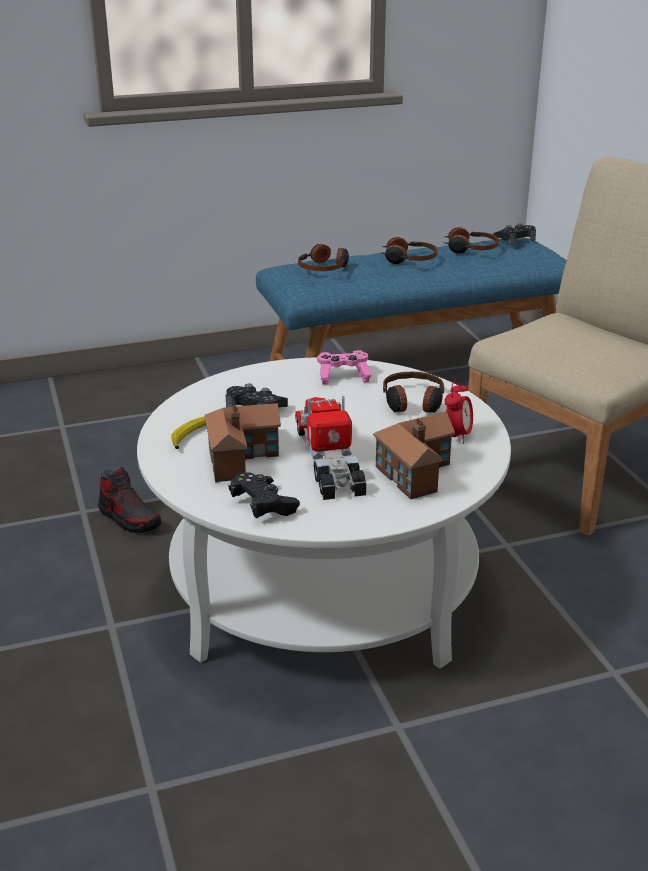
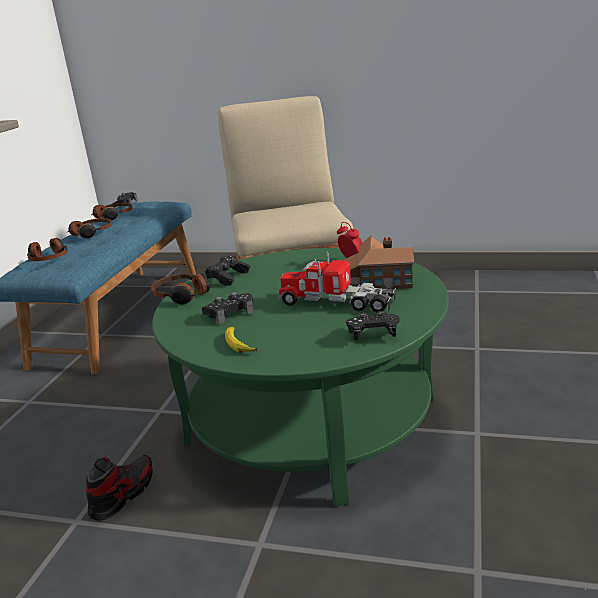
camera: 55 degrees left, 5 degrees down
(129, 518) = (123, 494): shoe -> shoe turned 45 degrees counterclockwise
(242, 455) = (292, 329): toy house -> none
(323, 584) = (311, 420): white coffee table -> green coffee table
(343, 376) = (228, 277): pink game controller -> black game controller
(413, 402) = (294, 265): headphones -> headphones (183, 295)

